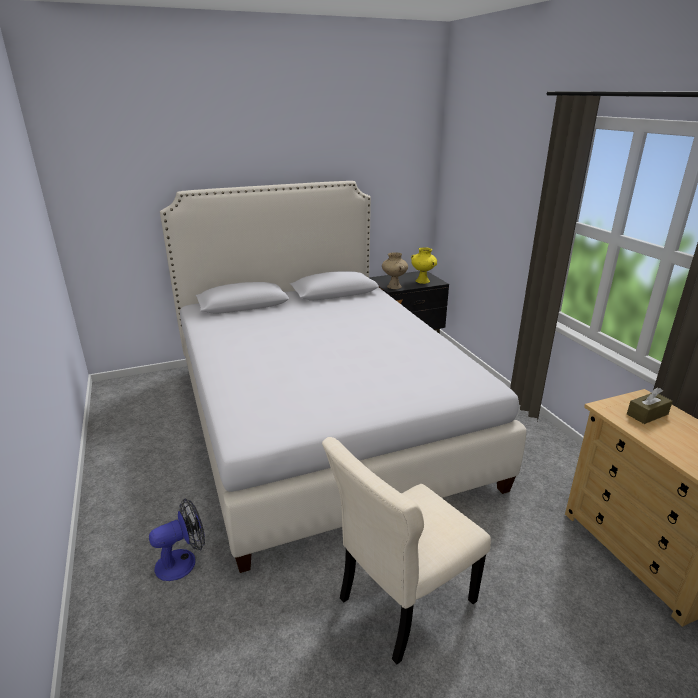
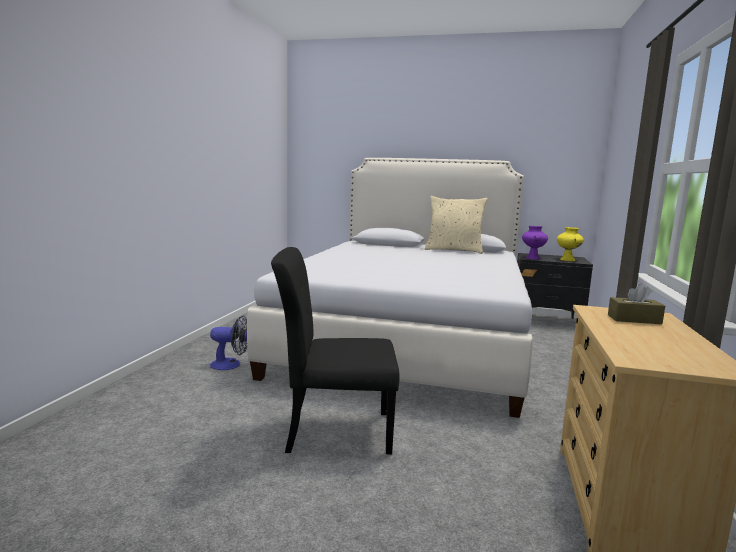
camera: 35 degrees right, 15 degrees down
(327, 300) = (454, 250): none -> beige pillow
(393, 286) = (532, 258): beige vase -> purple vase
(402, 602) = (334, 431): beige chair -> black chair

